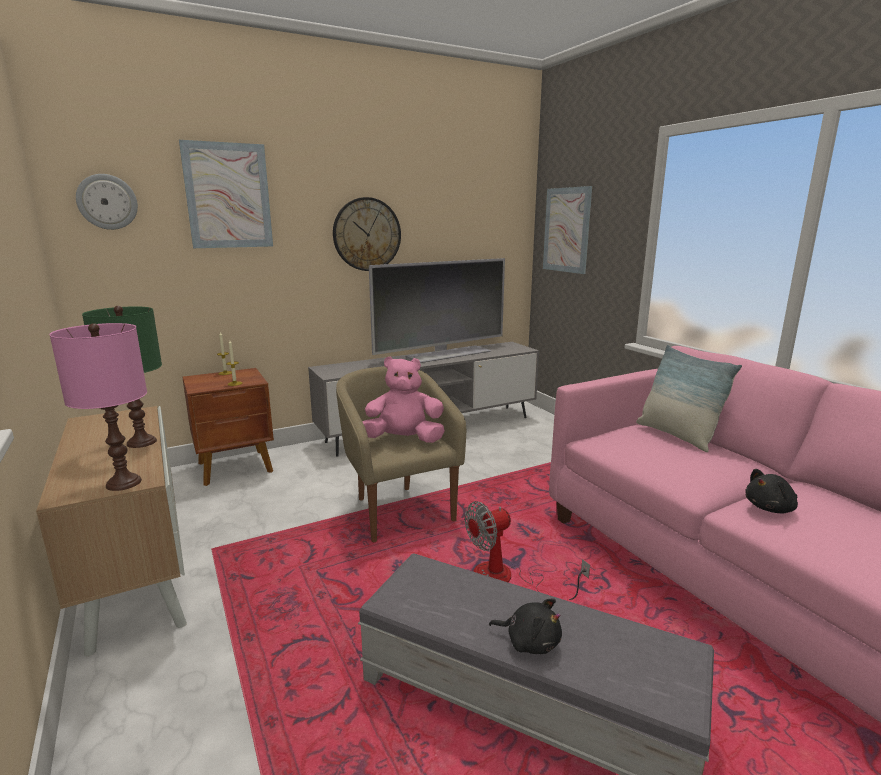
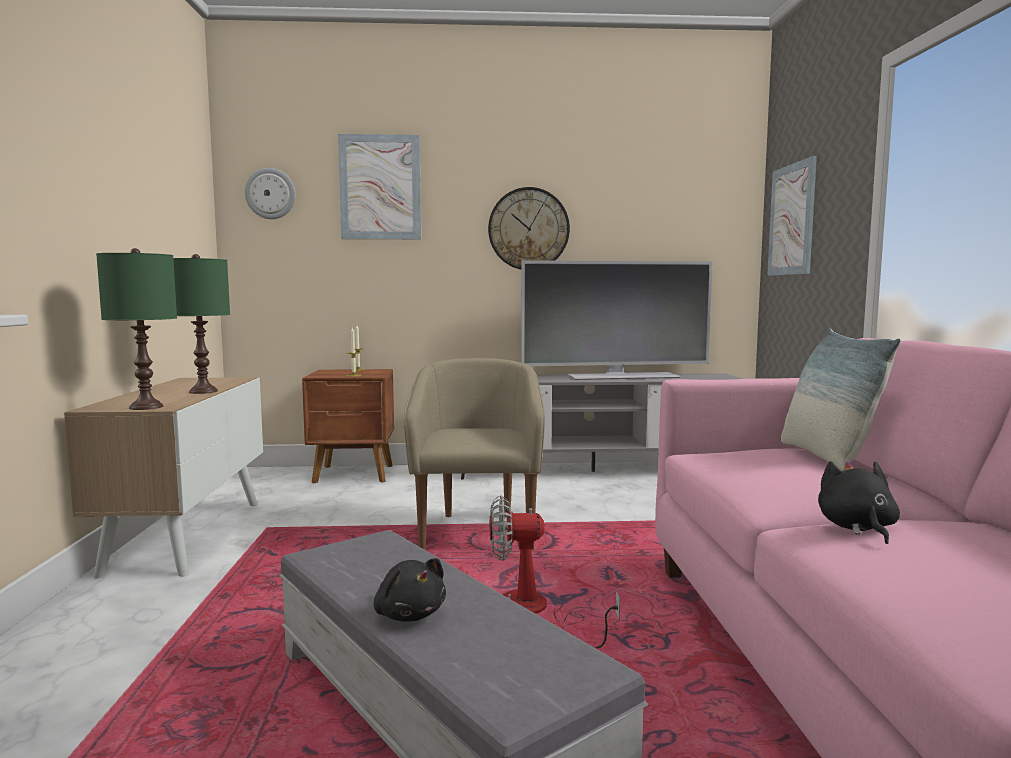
camera: 25 degrees right, 10 degrees down
(123, 483) = (146, 407): pink table lamp -> green table lamp
(403, 440) = (479, 437): pink plush toy -> none
(771, 508) = (857, 528): black plush toy -> black plush toy turned 90 degrees clockwise

